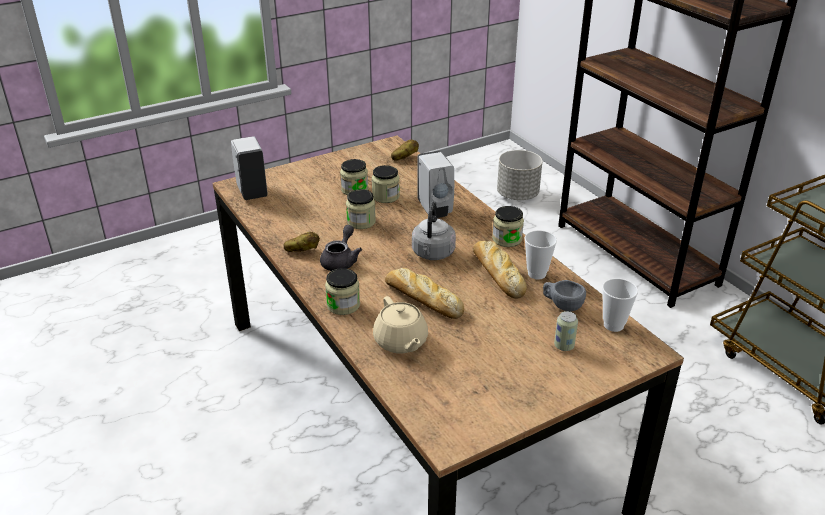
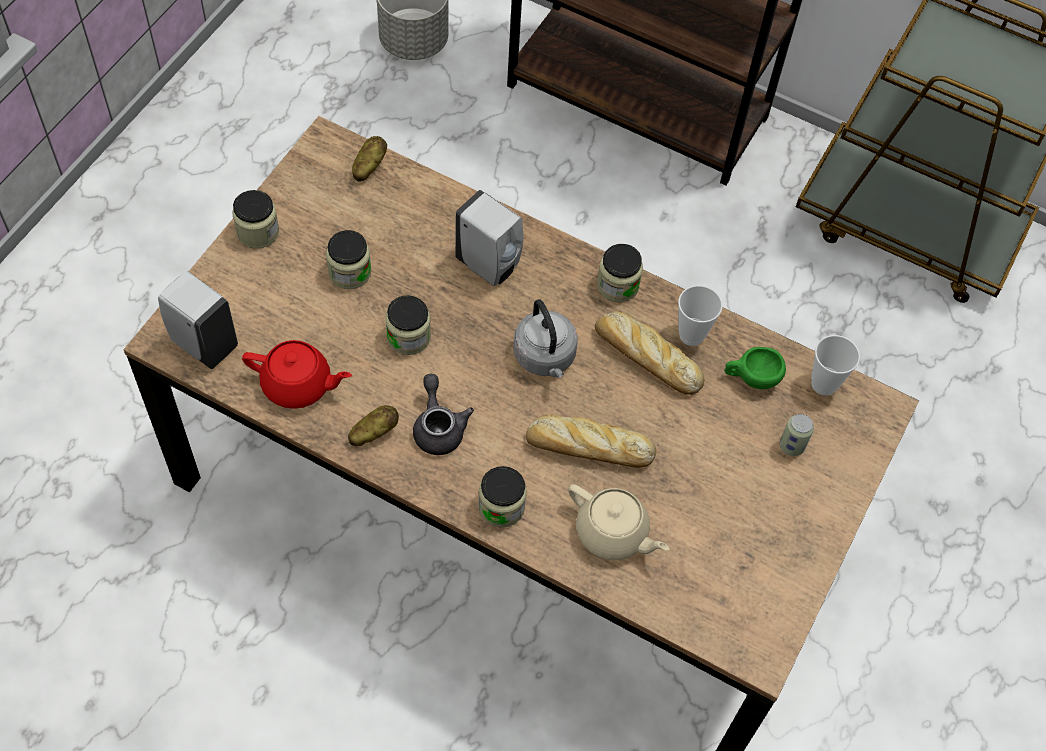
camera: 35 degrees left, 25 degrees up
(282, 221) = (298, 385): none -> red teapot
(385, 196) = (403, 267): jar -> jar (258, 232)
(562, 305) = (751, 378): grey cup -> green cup

